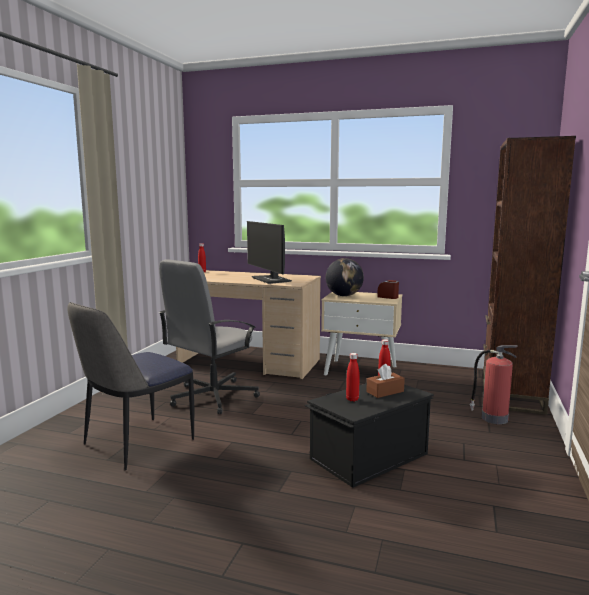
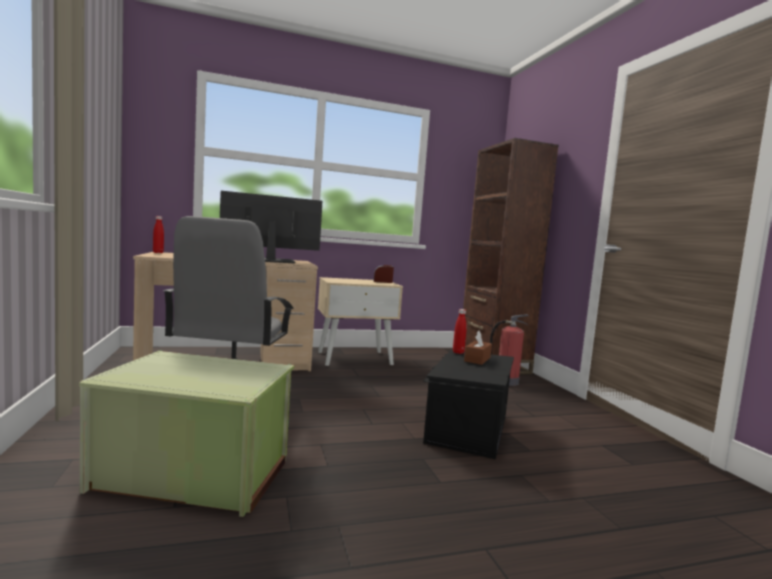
camera: 35 degrees left, 5 degrees down
(136, 443) = (194, 474): chair -> green storage box
(271, 280) = (269, 261): monitor -> monitor turned 135 degrees clockwise
(344, 295) = (341, 280): globe -> none
(352, 399) = (465, 368): red bottle -> none

